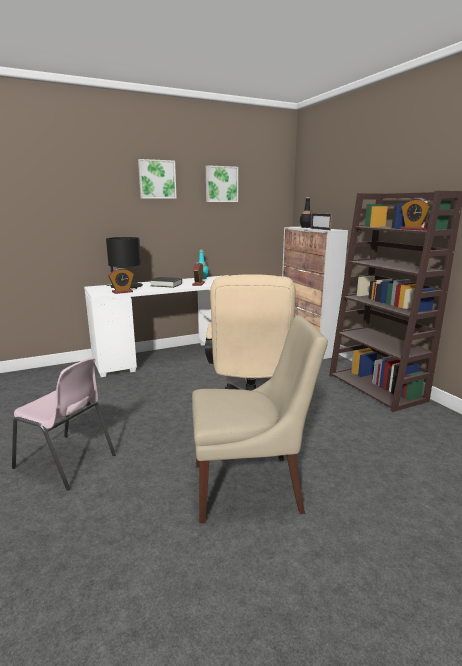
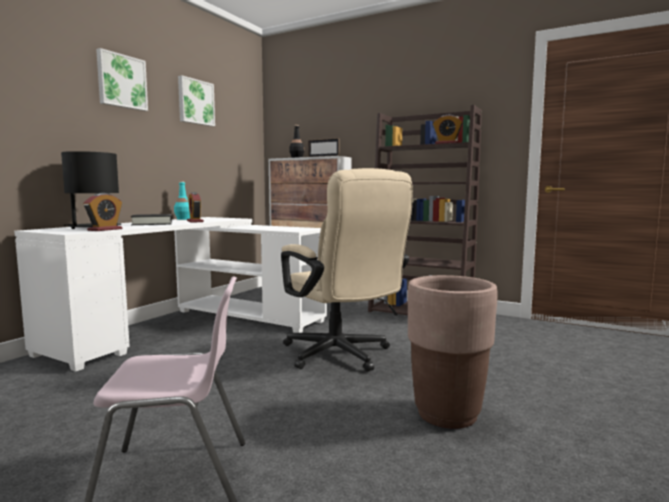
camera: 35 degrees left, 10 degrees down
(251, 487) = (447, 414): beige chair -> brown planter

